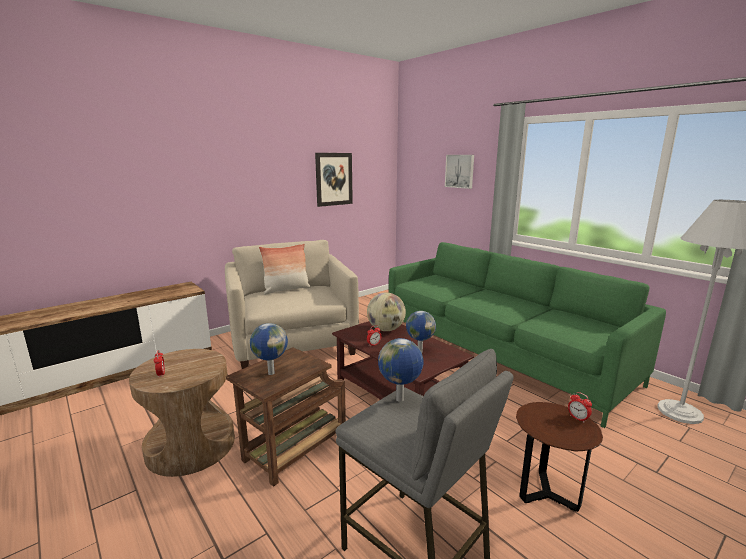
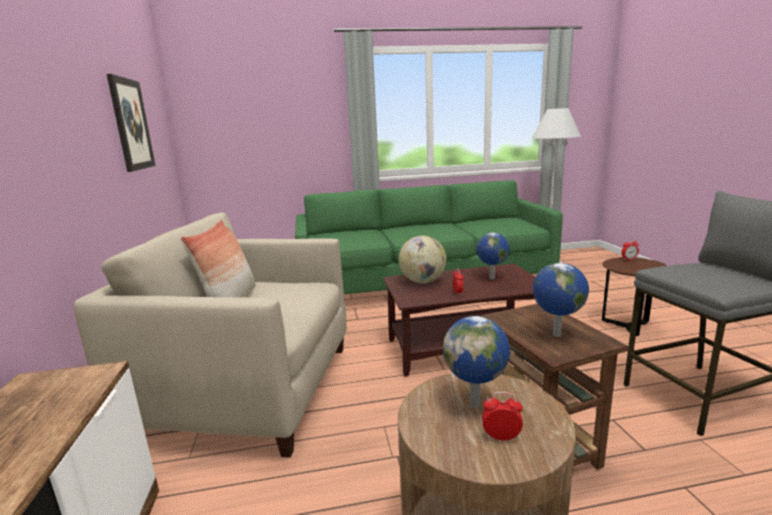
camera: 60 degrees left, 0 degrees up
(400, 400) = (673, 271): globe -> globe (476, 403)
(460, 171) = (289, 109): picture -> none

